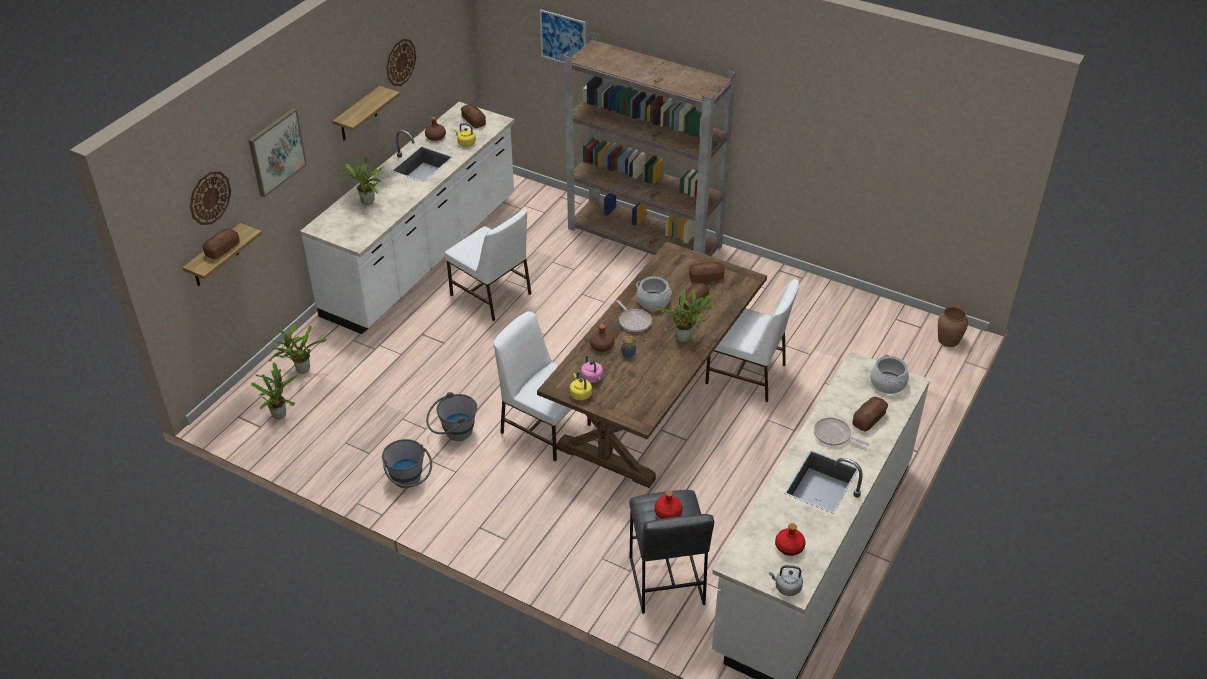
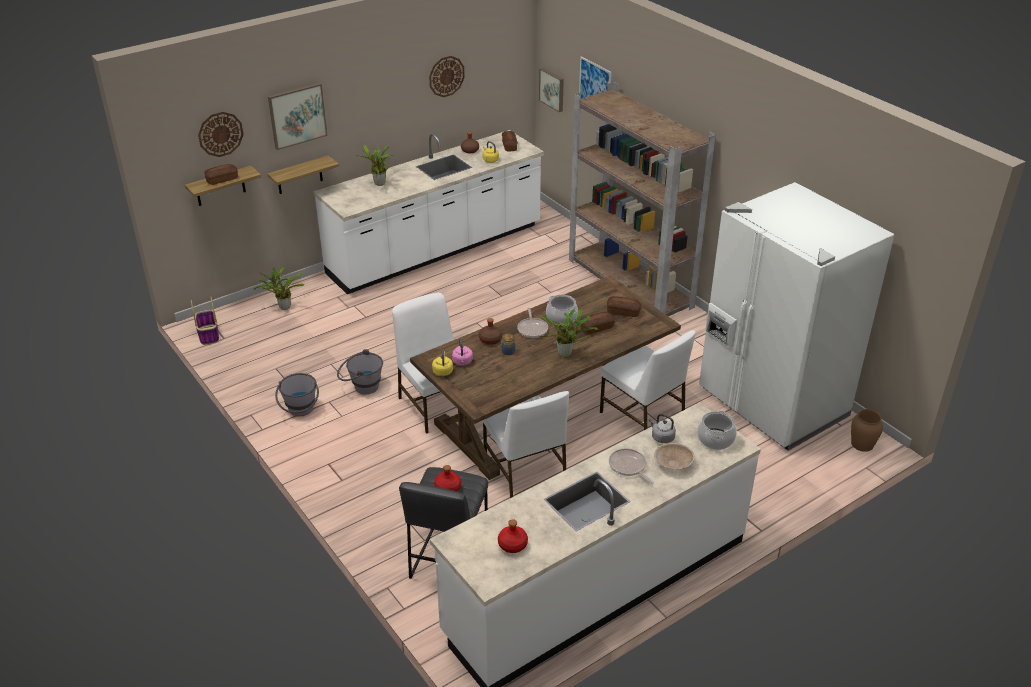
camera: 25 degrees right, 5 degrees down
(239, 428) = (208, 335): none -> basket
(280, 413) = (244, 333): potted plant -> none
(358, 115) = (392, 109): shelf -> shelf (299, 175)
(491, 295) = (468, 293): white chair -> white chair (524, 471)
(500, 47) = (552, 89): none -> picture
(786, 587) = (483, 577): grey kettle -> grey kettle (661, 437)
(851, 324) = (772, 403): none -> white fridge
(869, 419) = (672, 464): bread -> beige bowl

